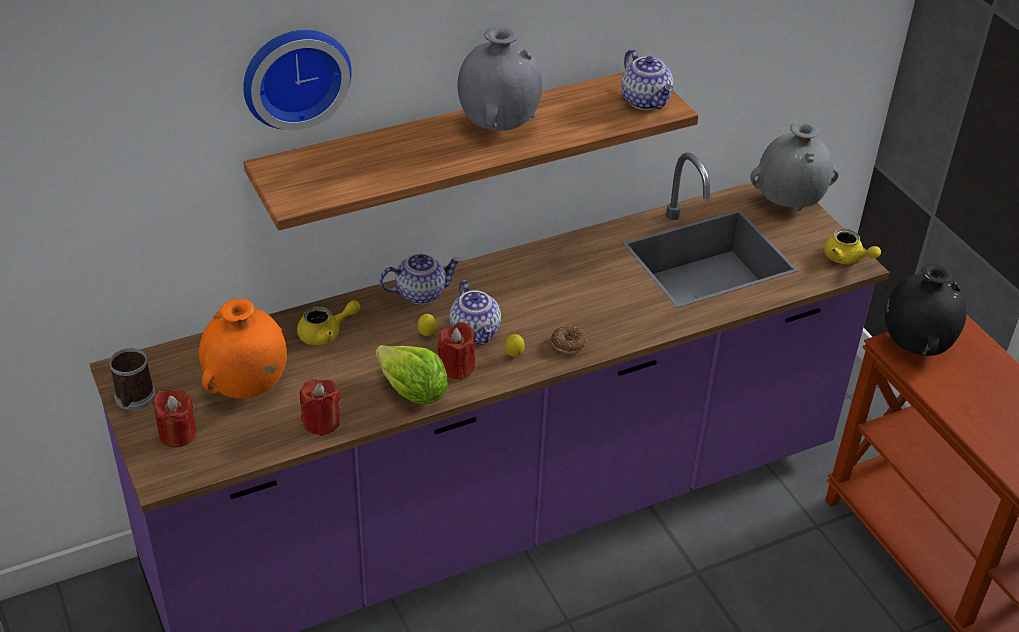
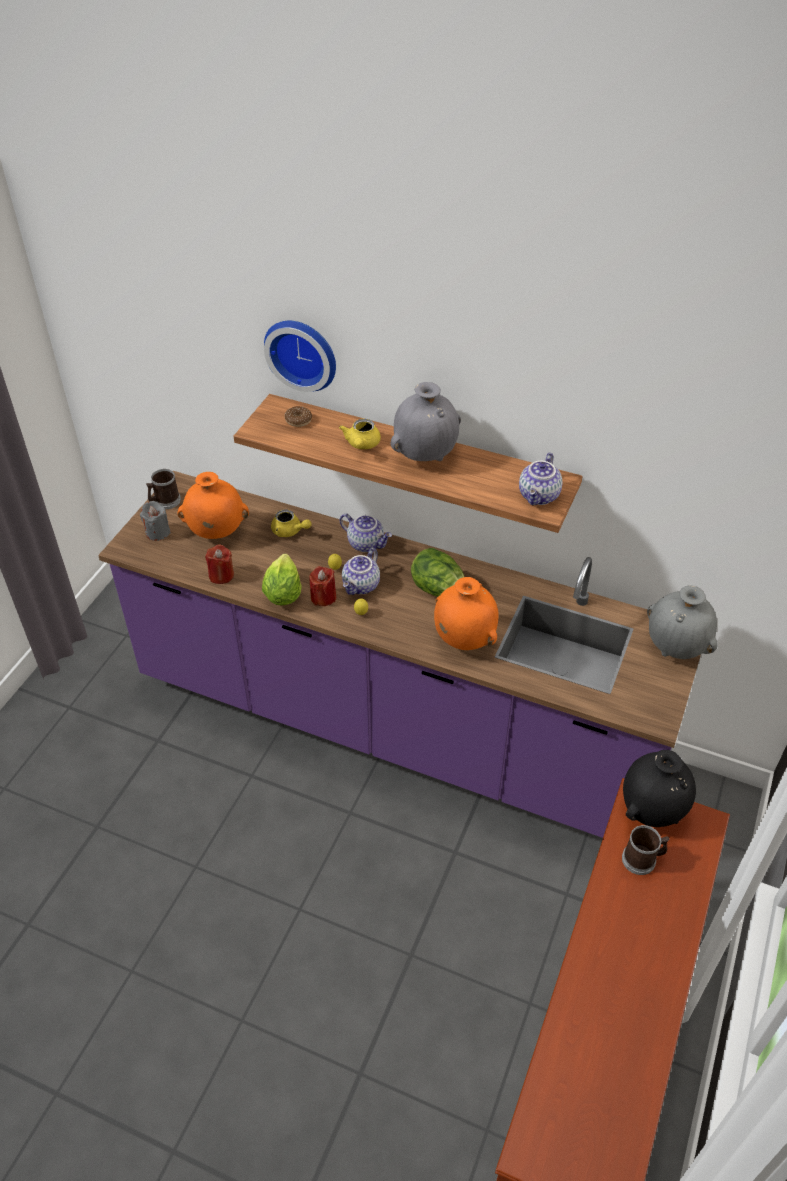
camera: 50 degrees right, 5 degrees up
(177, 434) = (157, 532): red candle -> grey candle
(549, 287) = (439, 590): none -> lettuce
(568, 344) = (399, 630): donut -> donut (298, 420)
(632, 311) = (463, 639): none -> orange vase
(846, 258) = (657, 712): yellow teapot -> yellow teapot (362, 445)
(960, 385) = (642, 859): none -> mug

